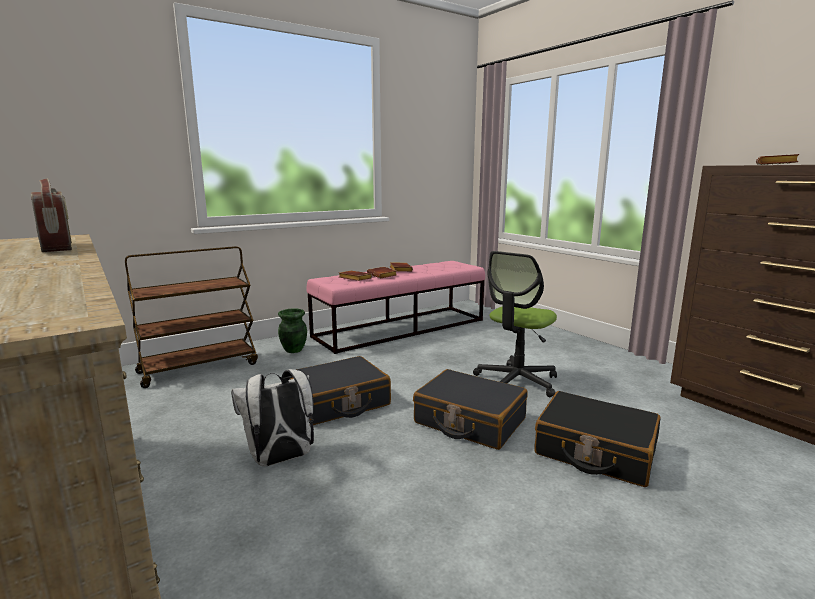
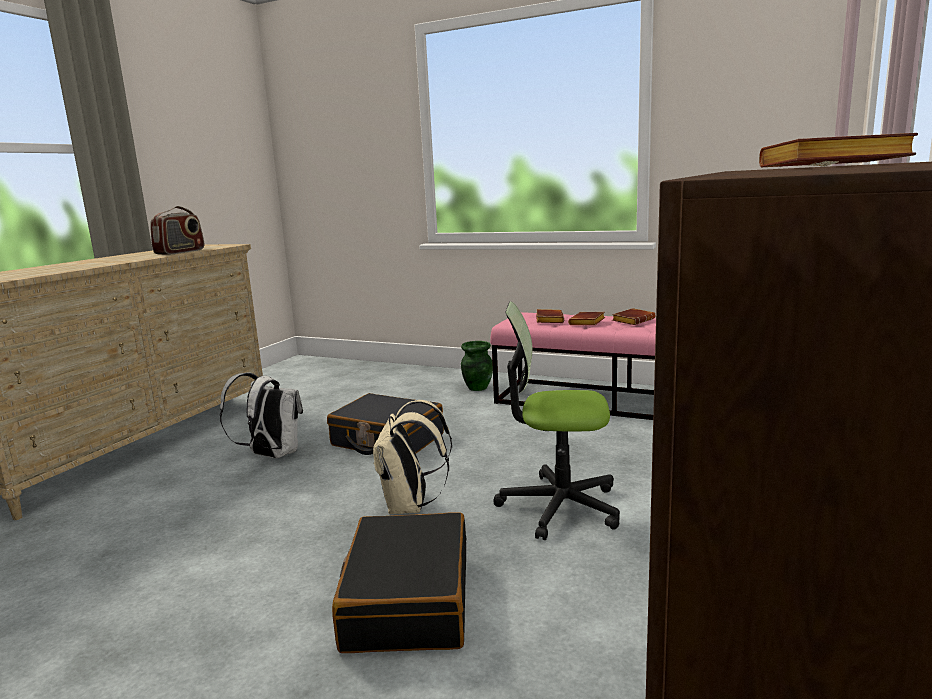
camera: 60 degrees right, 0 degrees up
(199, 368) = (395, 378): brown cart -> none
(469, 421) = (410, 506): black suitcase -> beige backpack

